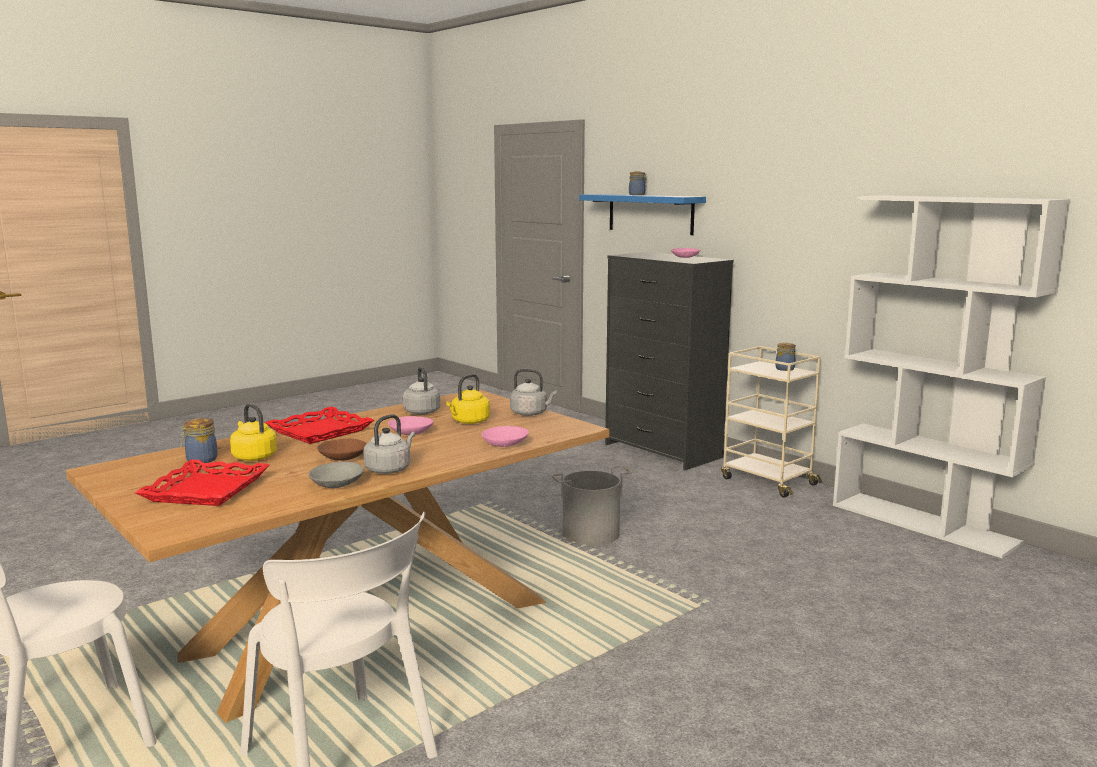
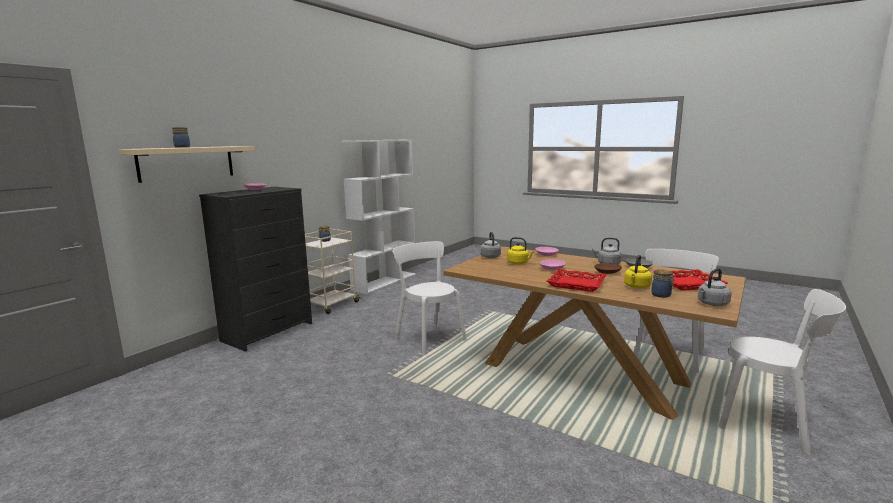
camera: 105 degrees left, 0 degrees up
(421, 411) = (509, 273): grey kettle -> grey kettle (712, 304)
(591, 534) = (428, 337): grey bucket -> white chair
(650, 213) = (187, 163): blue shelf -> beige shelf

